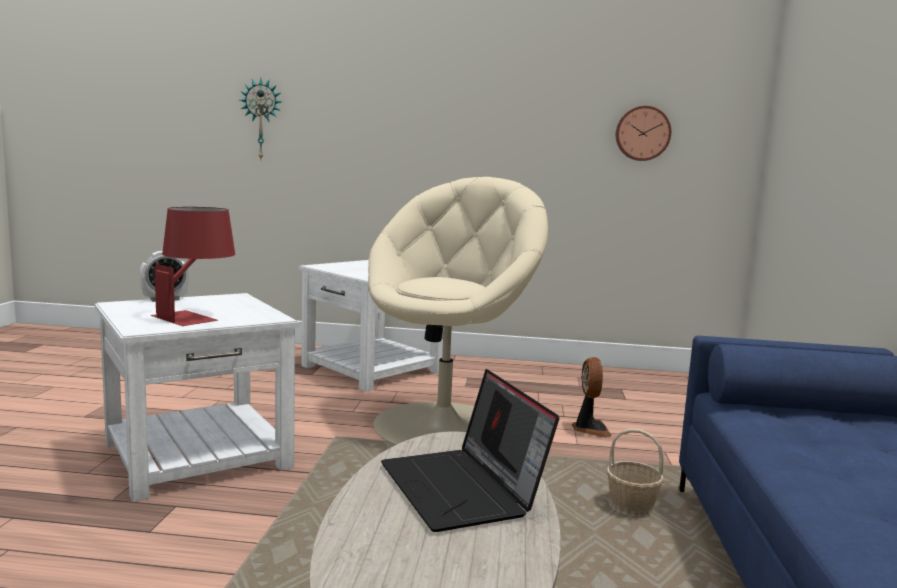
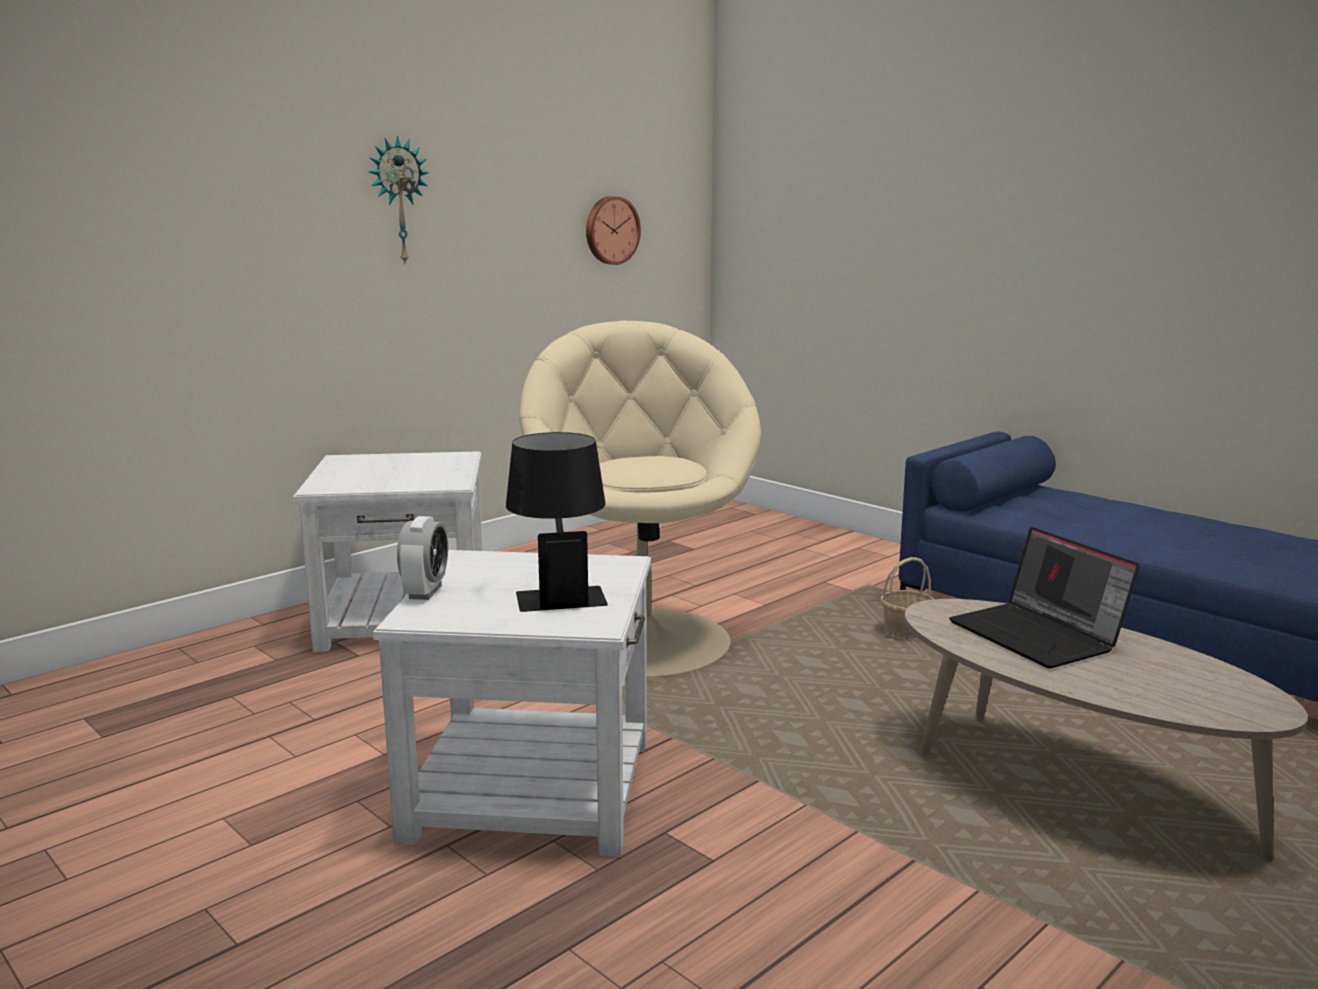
camera: 50 degrees left, 5 degrees up
(196, 316) = (558, 591): red table lamp -> black table lamp
(262, 119) = (90, 250): wall clock -> wall clock (398, 201)
(463, 489) = (1039, 636): laptop -> laptop turned 45 degrees clockwise
(590, 429) = (741, 587): fan -> none

